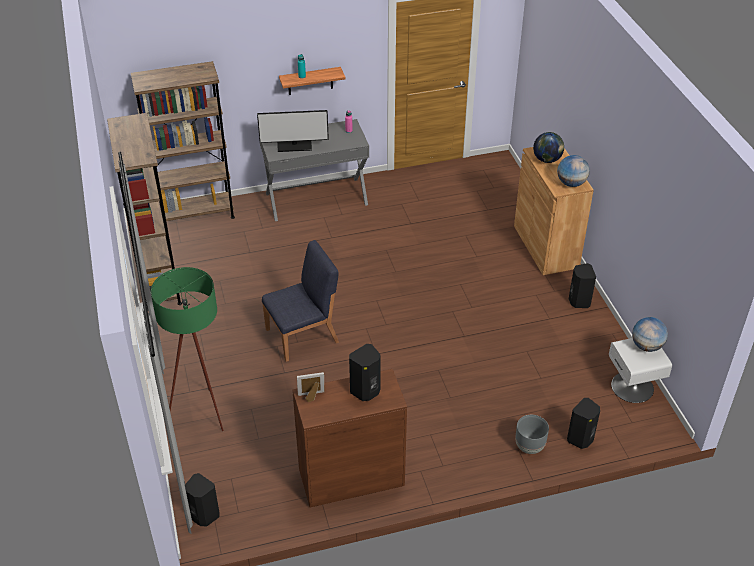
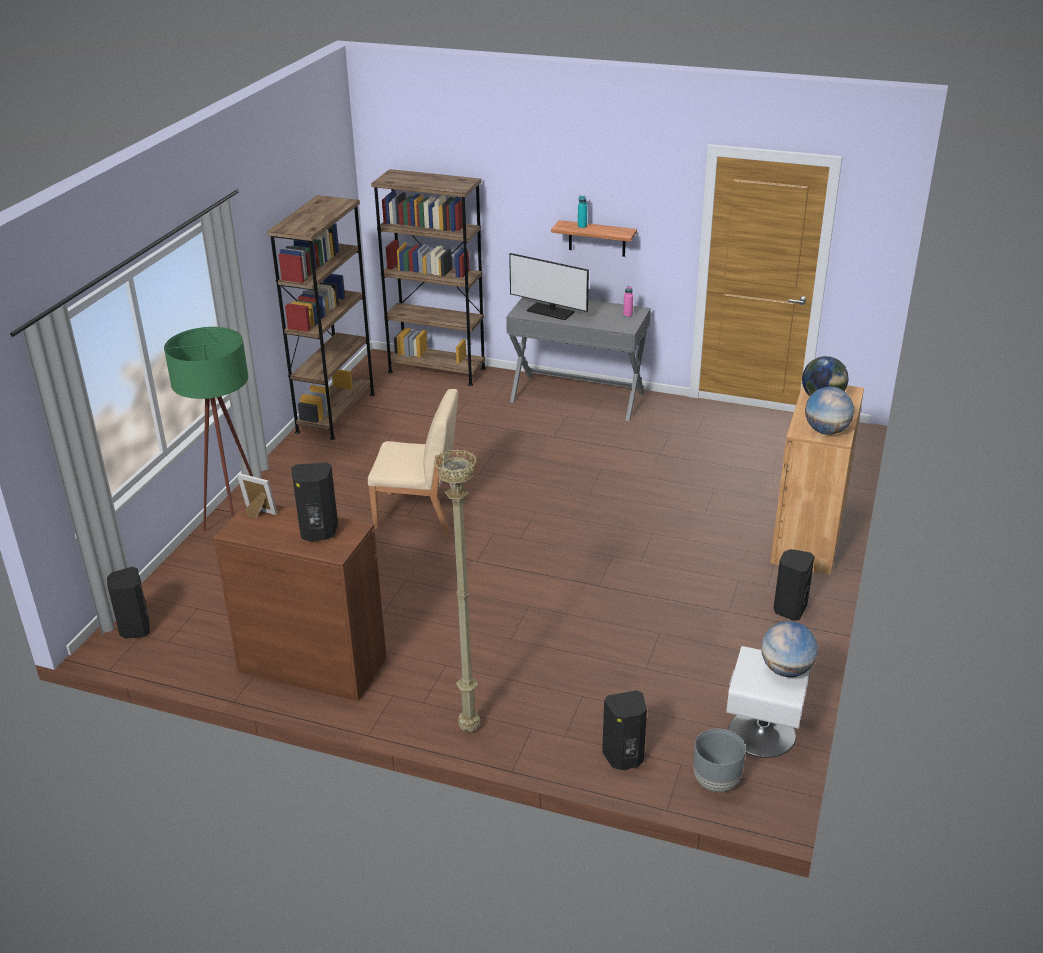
camera: 35 degrees right, 10 degrees down
(303, 335) = (419, 513): blue chair -> beige chair
(484, 467) = (468, 728): none -> beige floor lamp
(529, 447) = (548, 734): grey planter -> grey planter (716, 782)

